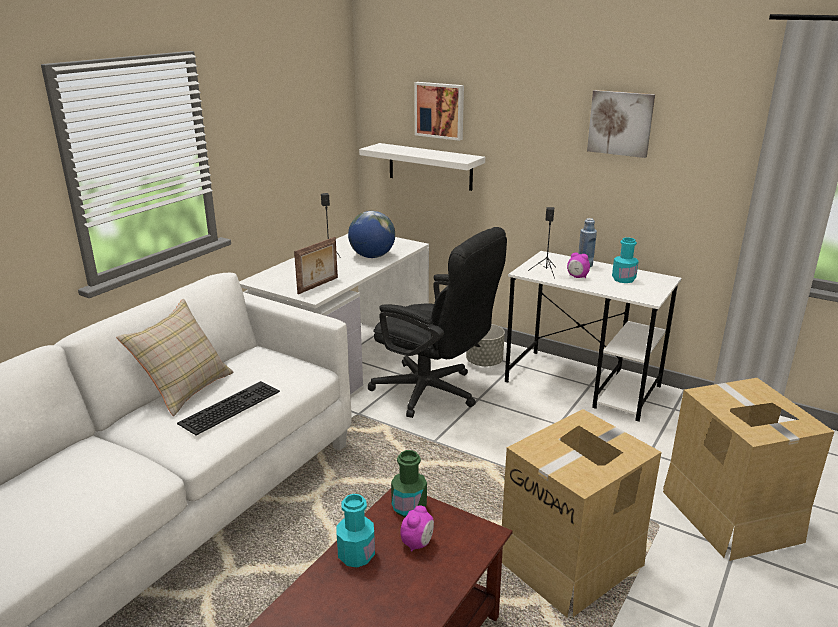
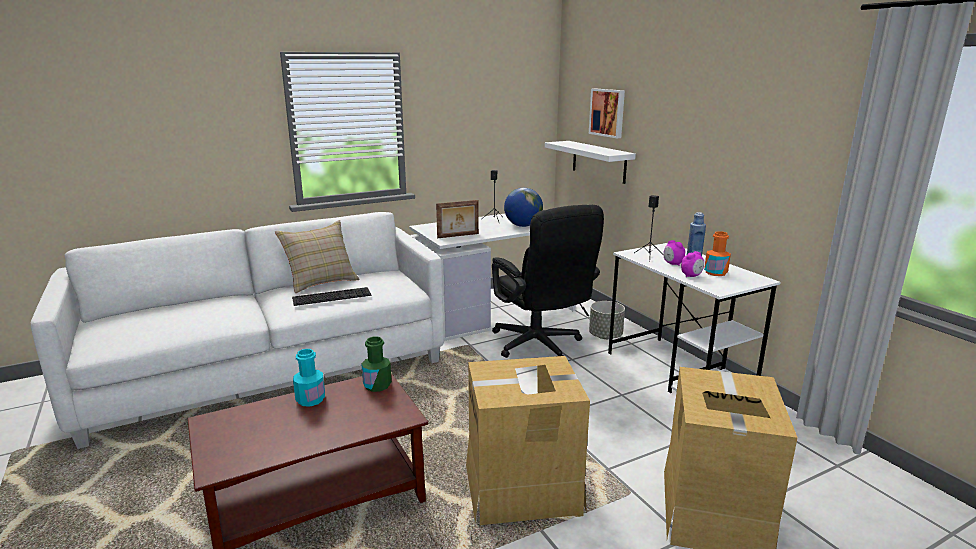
camera: 30 degrees right, 5 degrees down
(417, 543) = (355, 406): alarm clock -> alarm clock (691, 276)
(620, 123) = (737, 123): picture -> none
(623, 279) = (715, 273): turquoise bottle -> orange bottle

